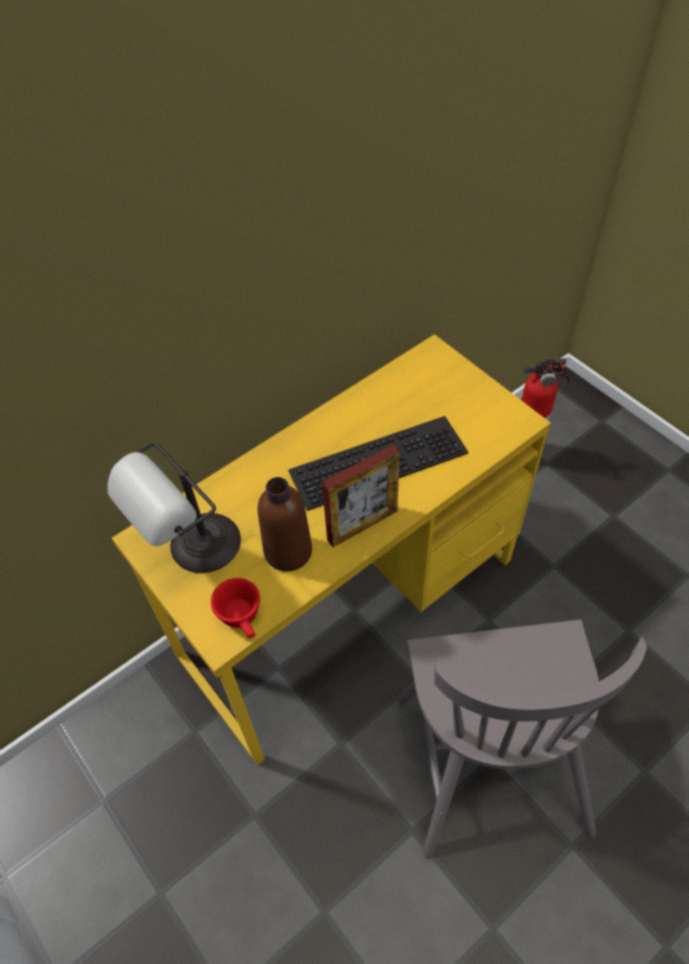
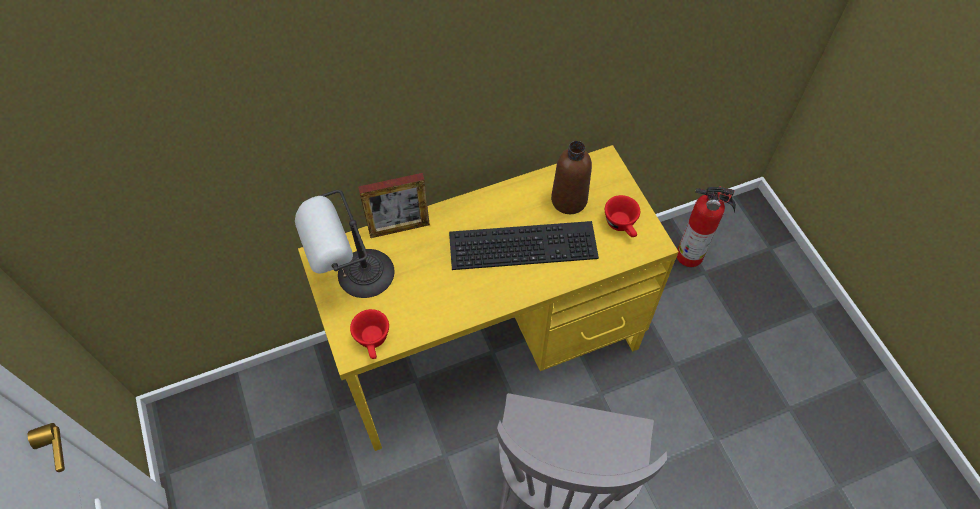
camera: 15 degrees right, 5 degrees up
(288, 551) = (425, 299): brown bottle -> brown bottle (569, 200)
(362, 525) = (490, 294): picture frame -> picture frame (399, 228)
(479, 412) = (622, 226): none -> red cup

